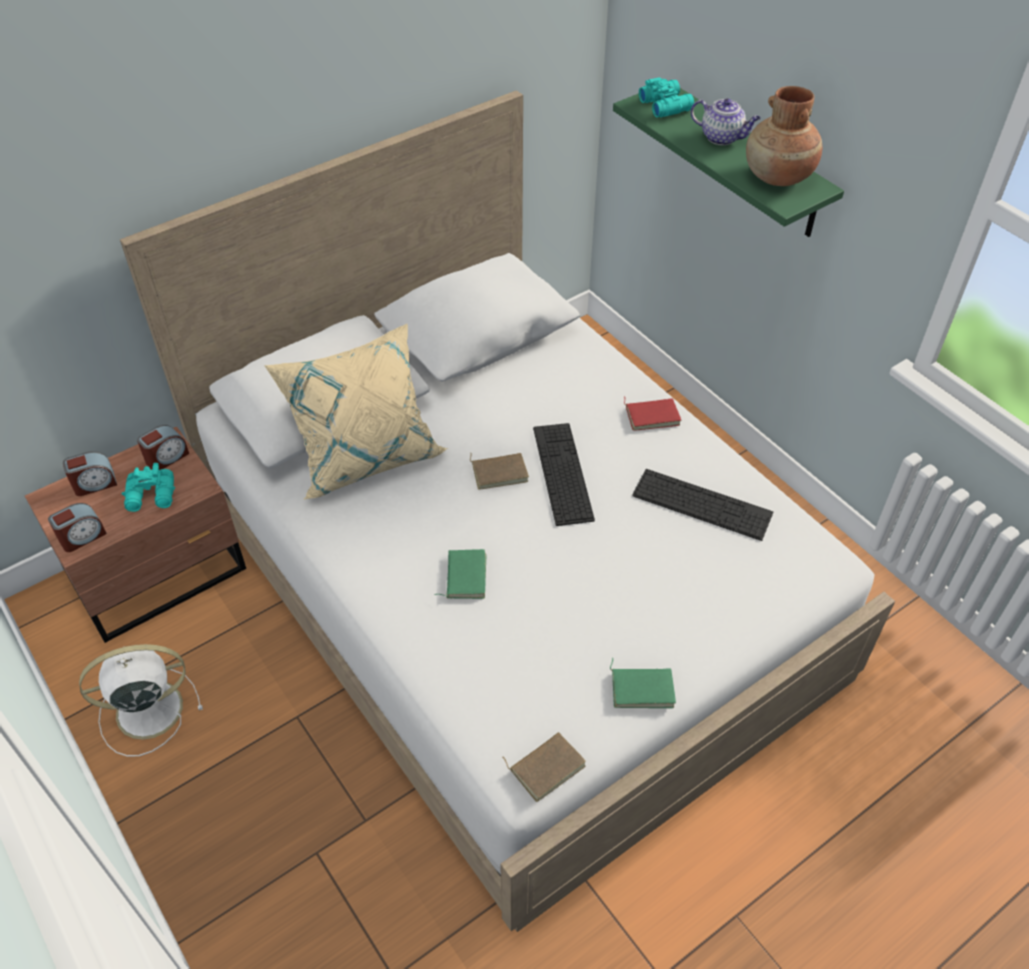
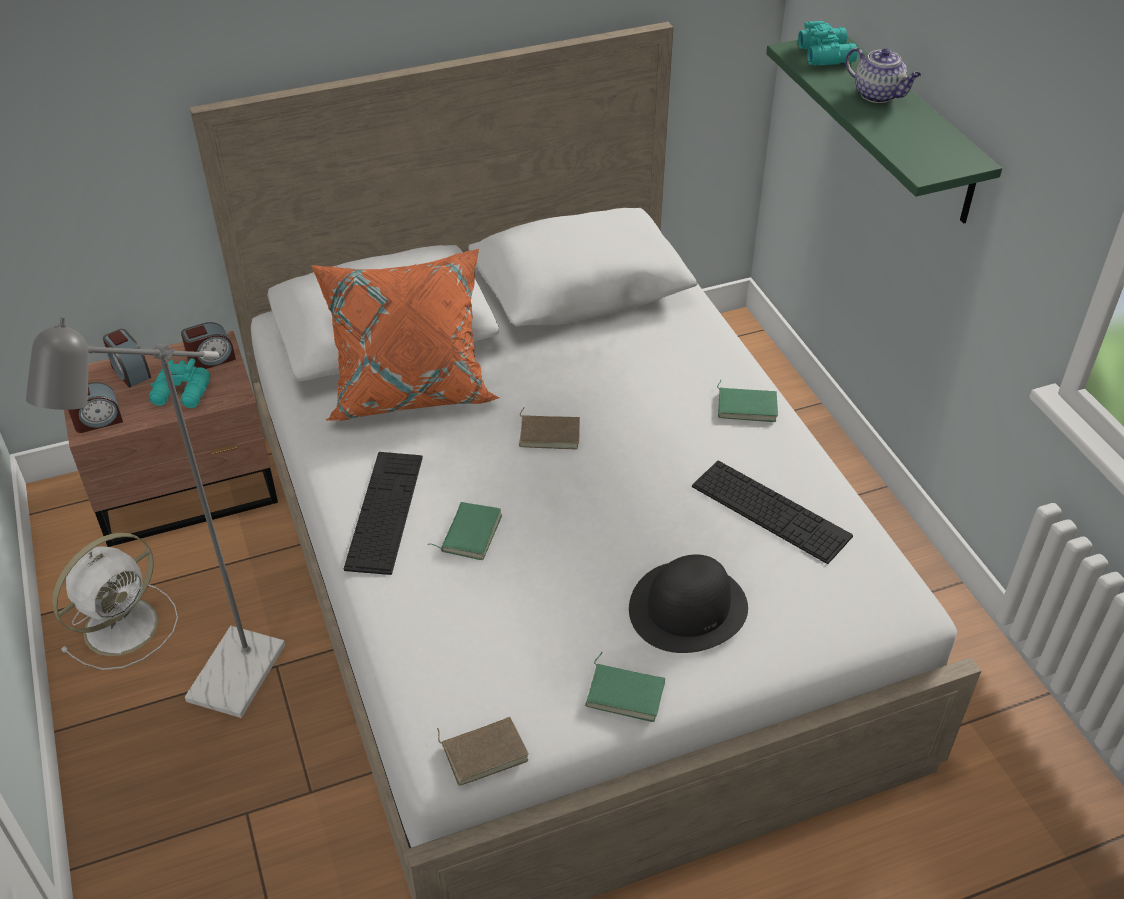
camera: 15 degrees right, 5 degrees down
(95, 484) = (130, 371): alarm clock -> alarm clock turned 60 degrees clockwise
(146, 711) = (124, 624): white fan -> white fan turned 135 degrees clockwise
(260, 747) = (227, 688): none -> grey floor lamp
(365, 453) = (410, 387): beige pillow -> orange pillow
(562, 473) = (620, 447): keyboard -> keyboard (385, 511)
(652, 415) = (747, 406): red book -> green book
(666, 602) = (688, 607): none -> black hat
(778, 177) = (927, 143): brown vase -> none

